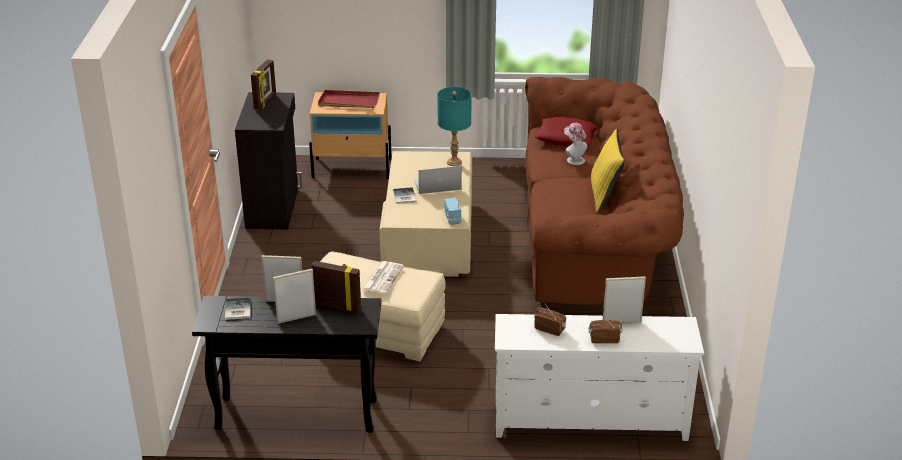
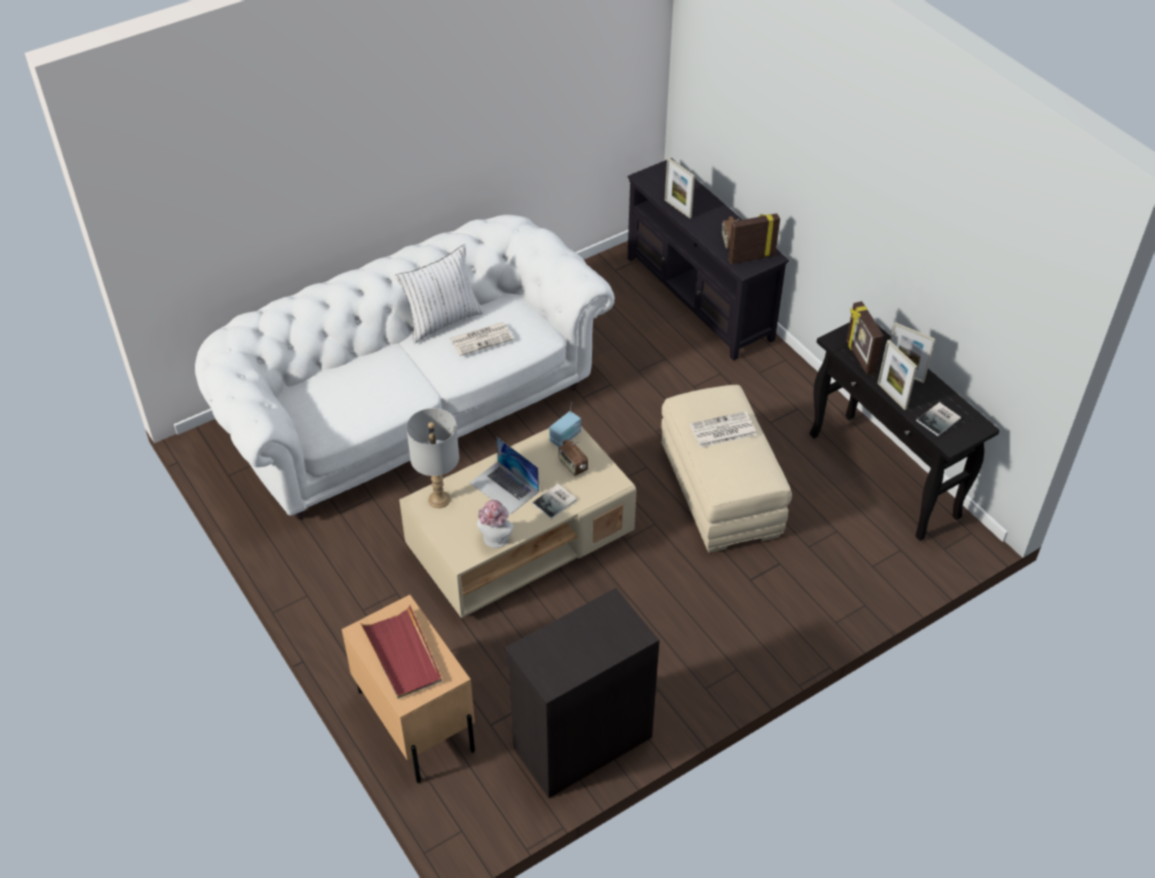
camera: 125 degrees left, 15 degrees up
(265, 102) = (558, 659): picture frame -> picture frame (751, 257)
(454, 162) = (438, 500): turquoise table lamp -> grey table lamp
(565, 137) = (330, 402): red pillow -> none
(568, 201) = (482, 338): none -> newspaper
(573, 159) = (383, 371): hat -> hat (495, 541)
(590, 422) = (699, 299): white tv stand -> black tv stand
(593, 239) = (409, 409): brown sofa -> white sofa
(604, 195) = (442, 321): yellow pillow -> white pillow
(604, 339) = (710, 209): radio -> radio (572, 465)

